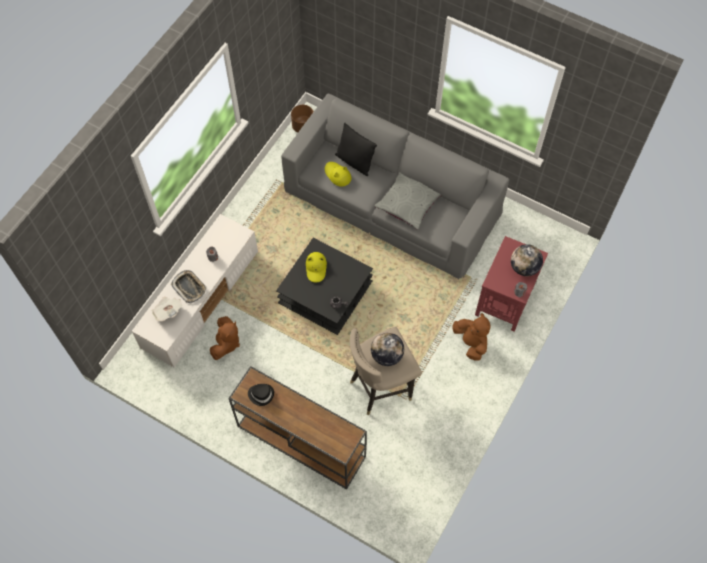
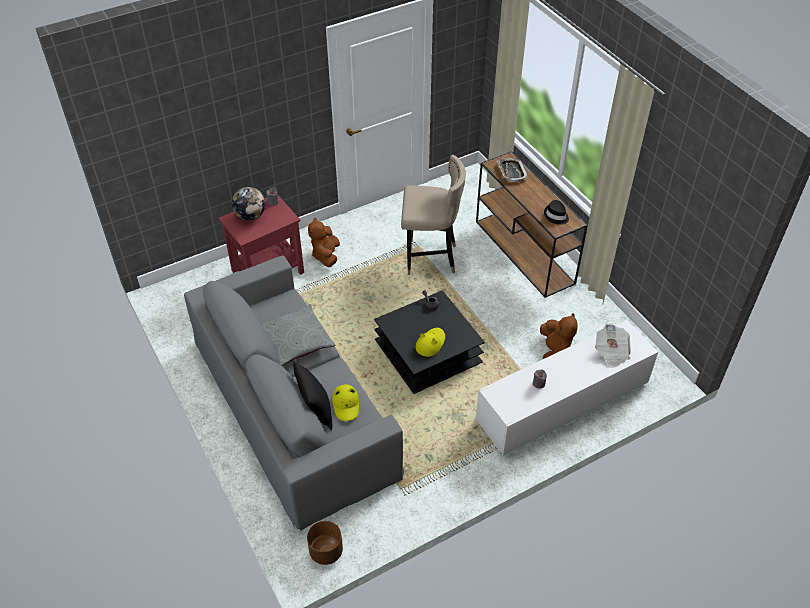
camera: 150 degrees left, 15 degrees down
(189, 287) = (578, 365): tray -> tray (511, 172)
(226, 343) = (554, 351): brown plush toy -> brown plush toy turned 135 degrees clockwise
(386, 355) = (427, 202): globe -> none

